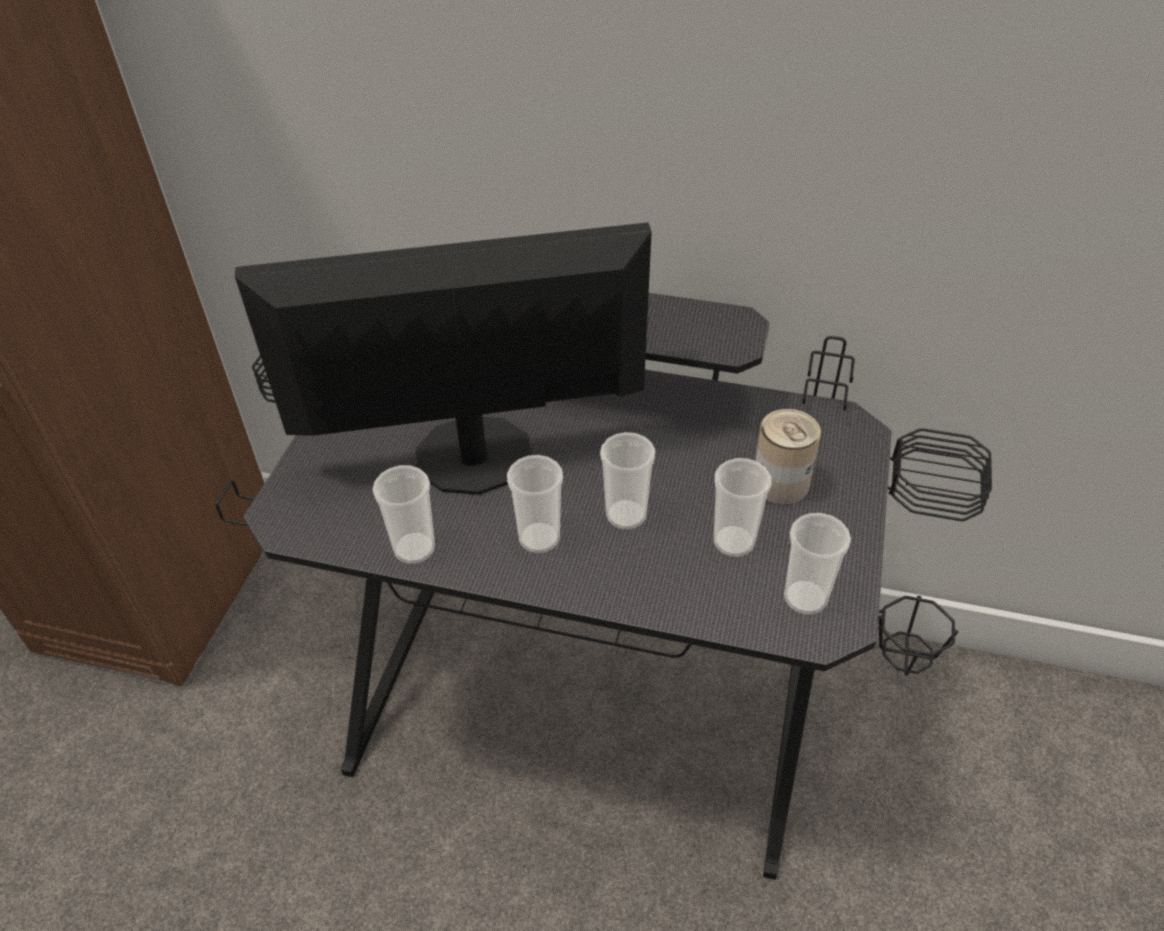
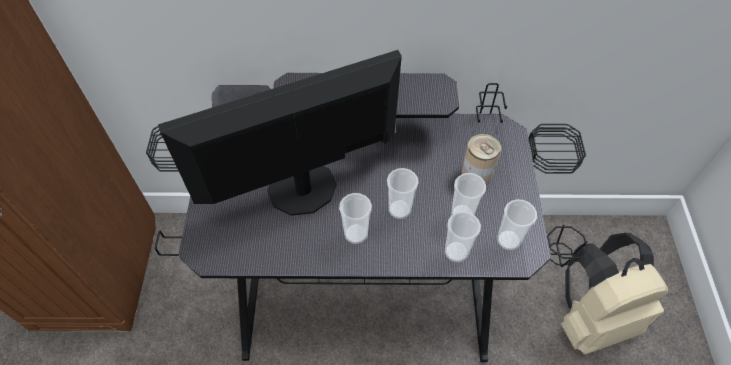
camera: 15 degrees left, 10 degrees up
(414, 549) = (287, 255): cup -> cup (456, 252)
(1001, 848) = (591, 318): none -> beige backpack

